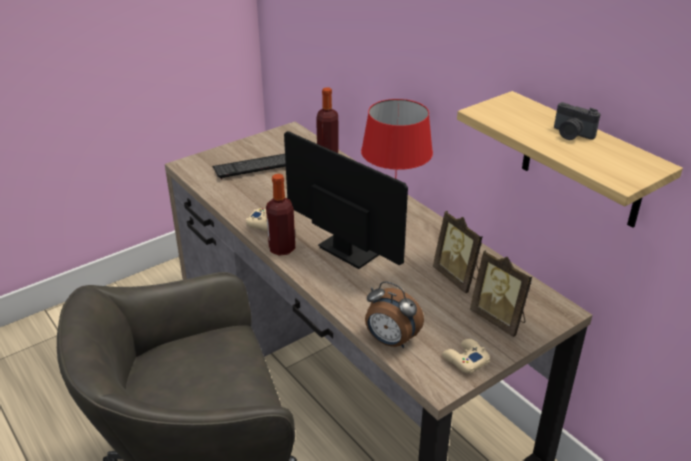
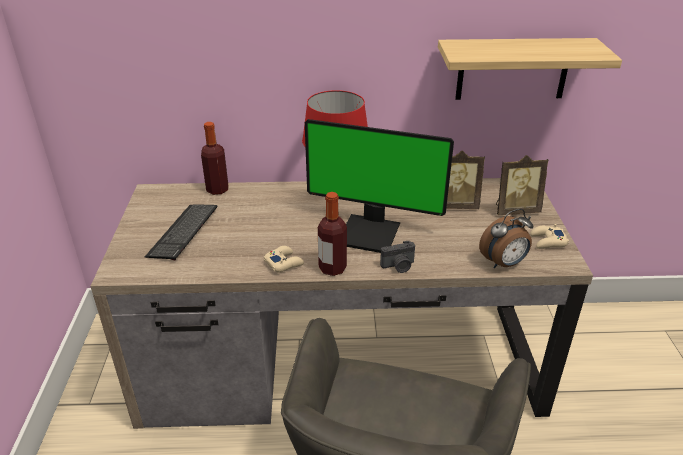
camera: 55 degrees left, 0 degrees up
(353, 247) = (370, 233): monitor -> monitor turned 150 degrees counterclockwise
(571, 134) = (527, 46): camera -> camera (398, 266)

